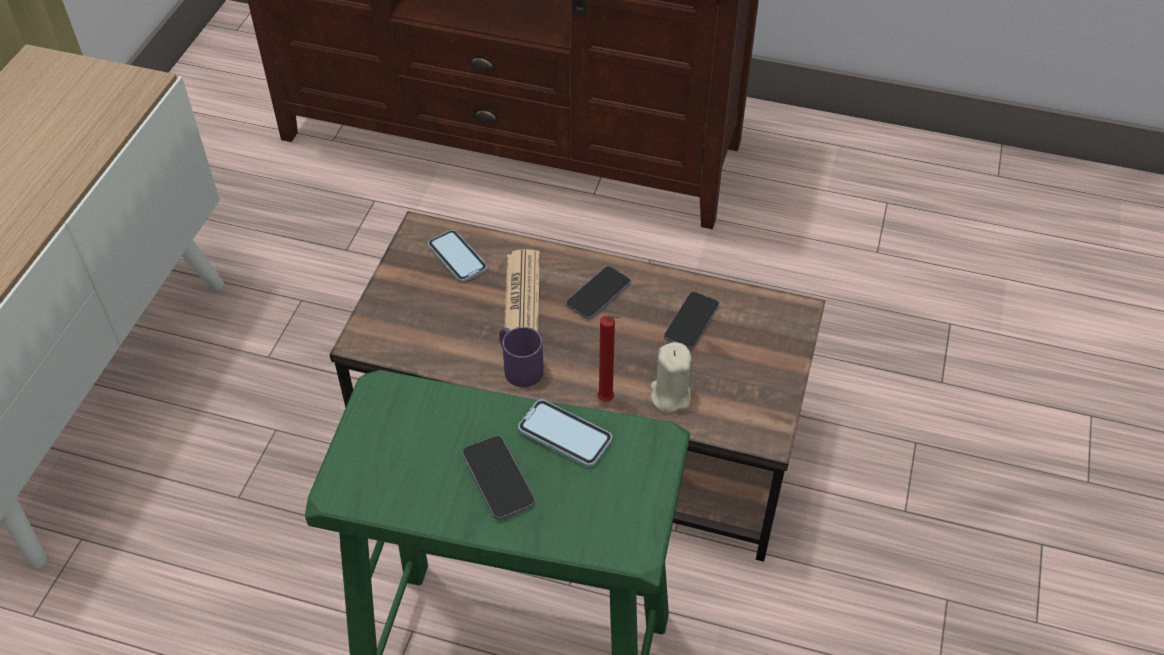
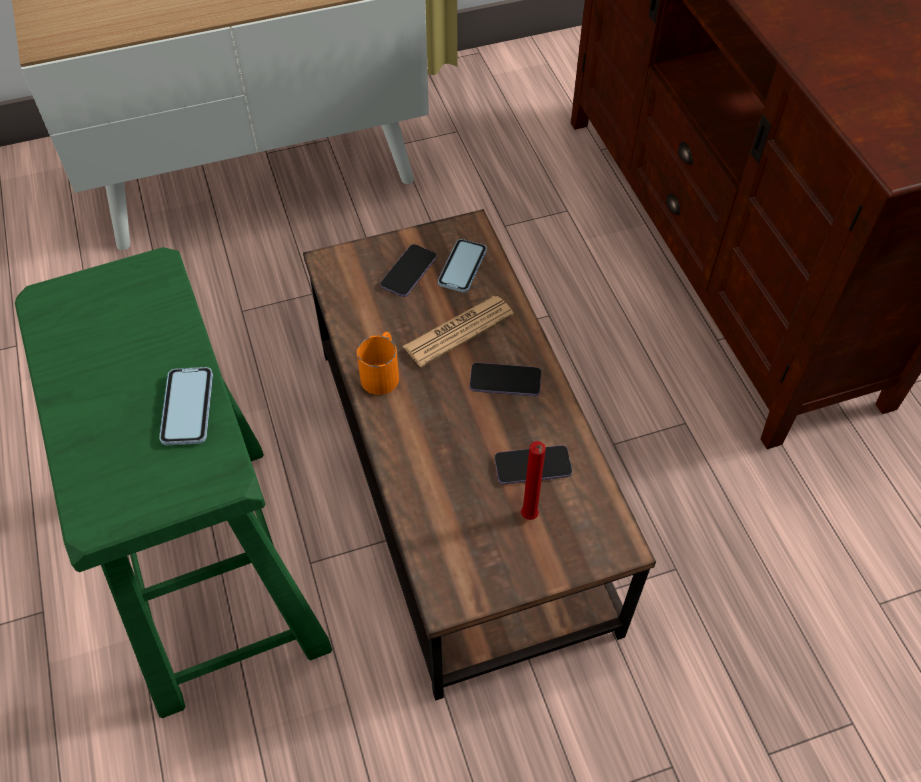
camera: 55 degrees right, 5 degrees up
(498, 479) = (112, 389): phone -> phone (408, 272)
(518, 366) = (382, 372): purple mug -> orange mug
(608, 400) = (394, 454): red candle -> red candle (529, 518)
(670, 395) = (435, 496): beige candle -> none

